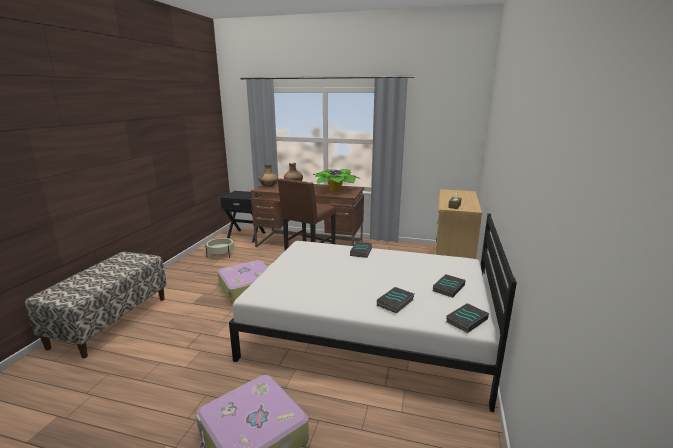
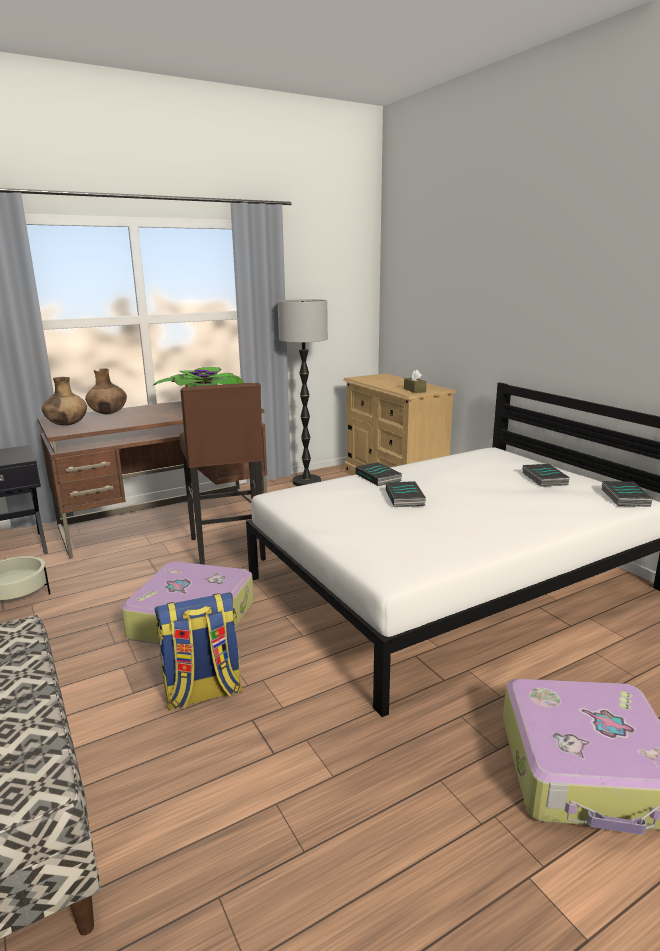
camera: 45 degrees left, 0 degrees up
(206, 315) = (203, 693): none -> backpack
(395, 303) = (547, 509): book -> book (405, 498)
(402, 248) = (306, 482): none -> floor lamp

